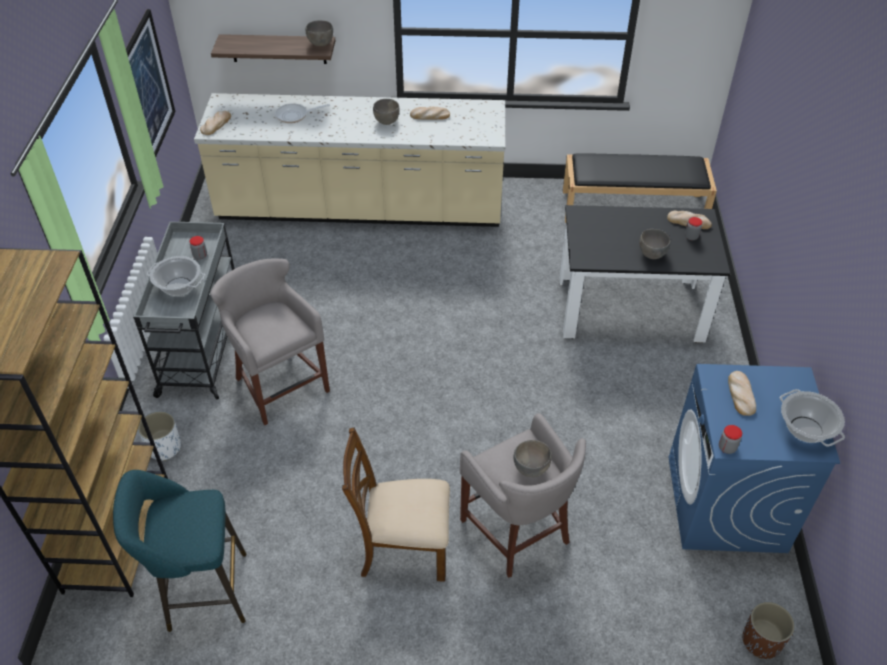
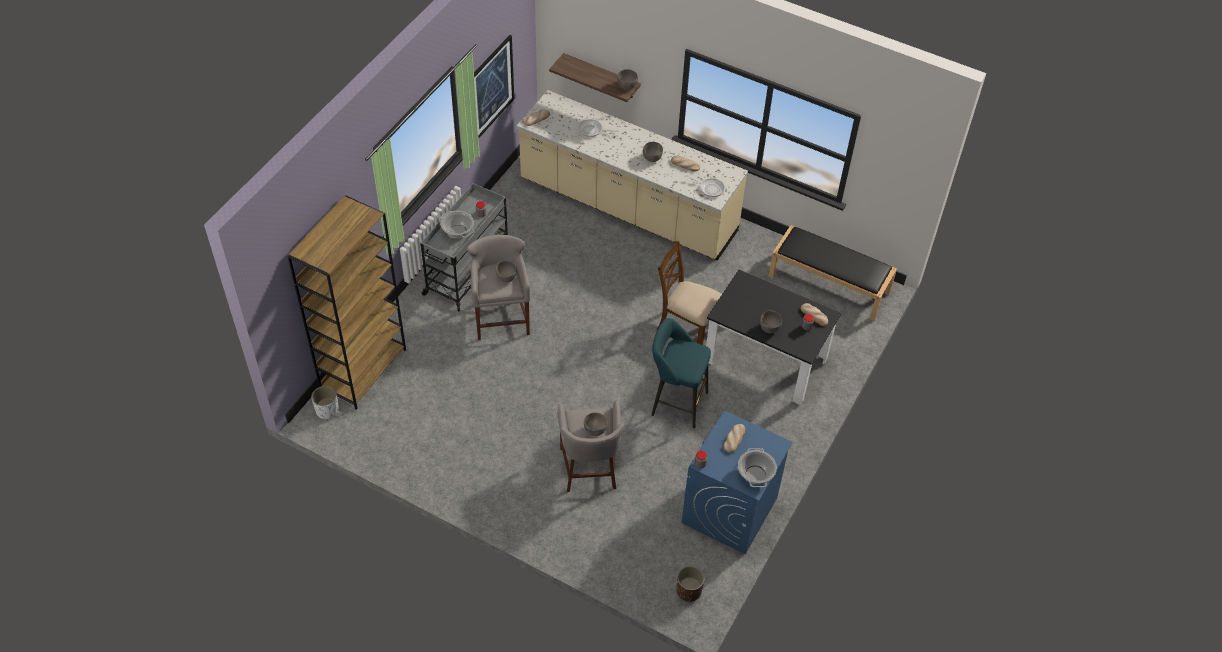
camera: 25 degrees right, 5 degrees up
(164, 448) = (413, 329): white planter -> white planter (327, 410)
(201, 592) = (393, 423): turquoise stool -> turquoise stool (676, 402)
(279, 319) = (506, 277): none -> grey bowl
(403, 547) = (517, 448): brown chair -> brown chair (686, 325)
(476, 129) = (709, 188): none -> frying pan

